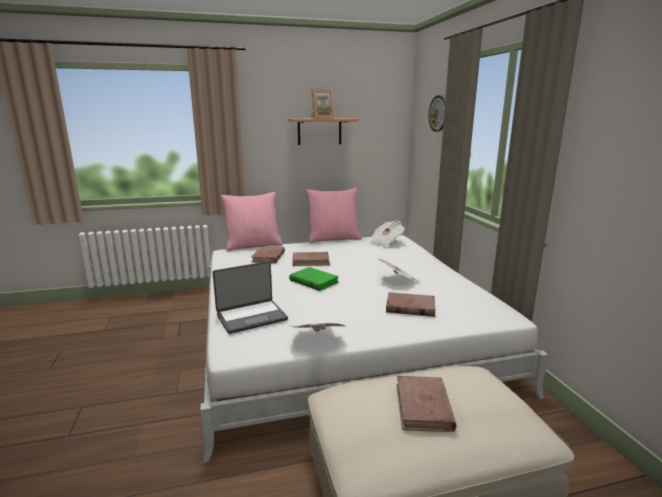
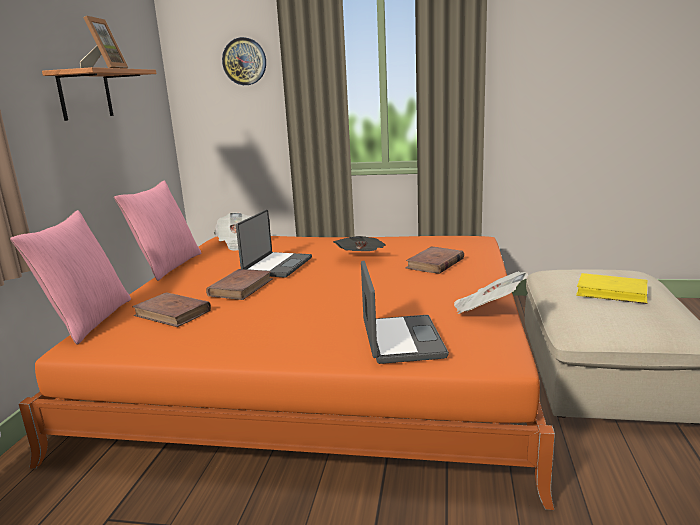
camera: 65 degrees left, 0 degrees up
(313, 281) = (320, 293): green book -> none
(339, 335) = (324, 363): white bed -> orange bed
(354, 261) = (276, 266): none -> laptop
(423, 406) = (612, 292): brown book -> yellow book

